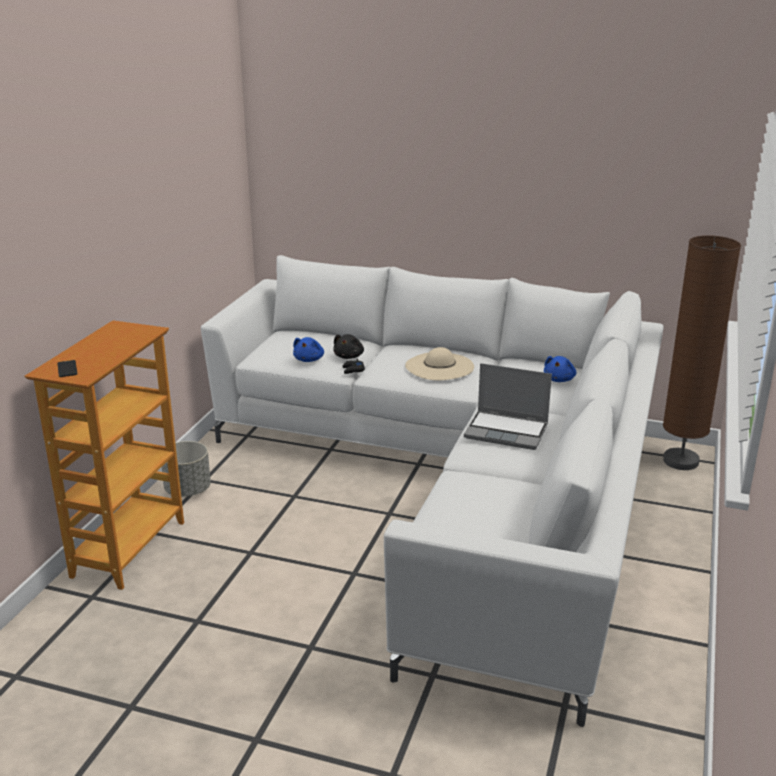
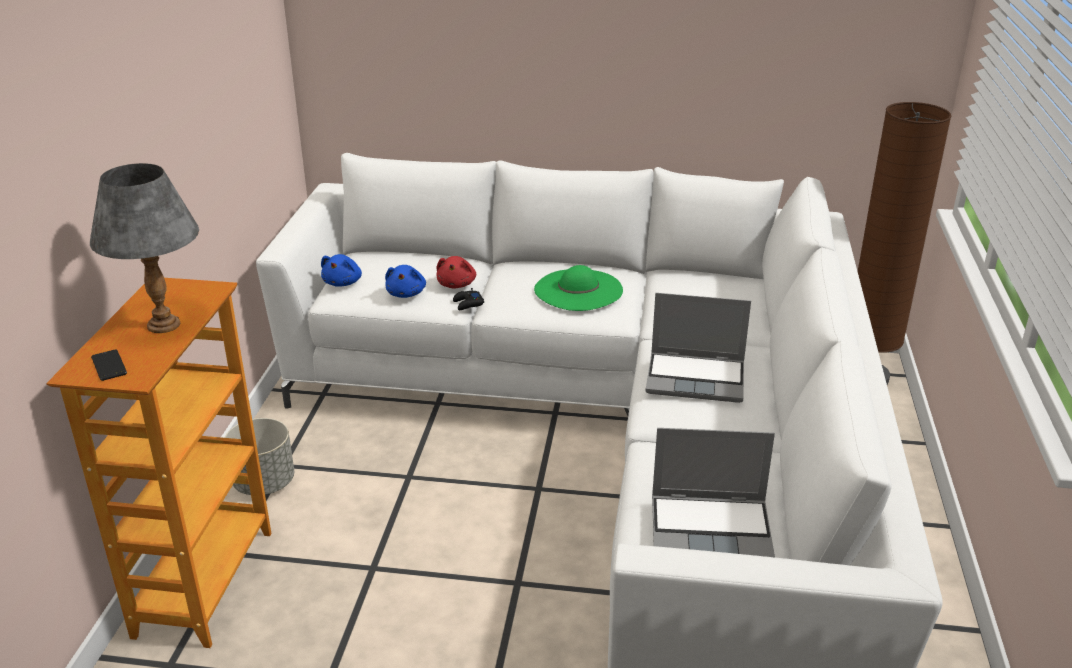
camera: 10 degrees left, 5 degrees up
(111, 348) = (164, 324): none -> grey table lamp
(349, 356) = (457, 284): black plush toy -> red plush toy
(439, 366) = (578, 290): beige hat -> green hat
(479, 527) = (712, 529): none -> laptop
(559, 379) = (732, 296): blue plush toy -> blue plush toy (343, 282)

